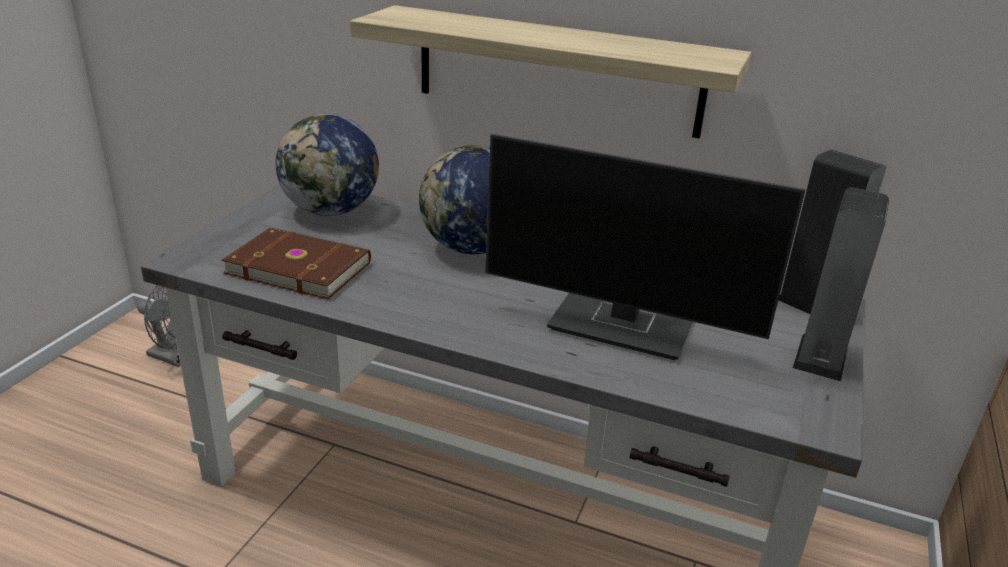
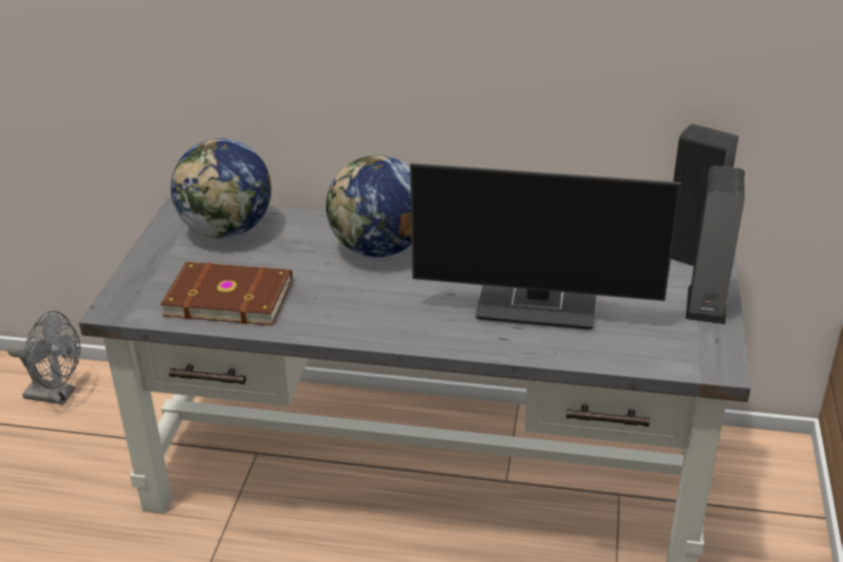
camera: 10 degrees left, 5 degrees up
(557, 71) = (436, 74): shelf -> none

